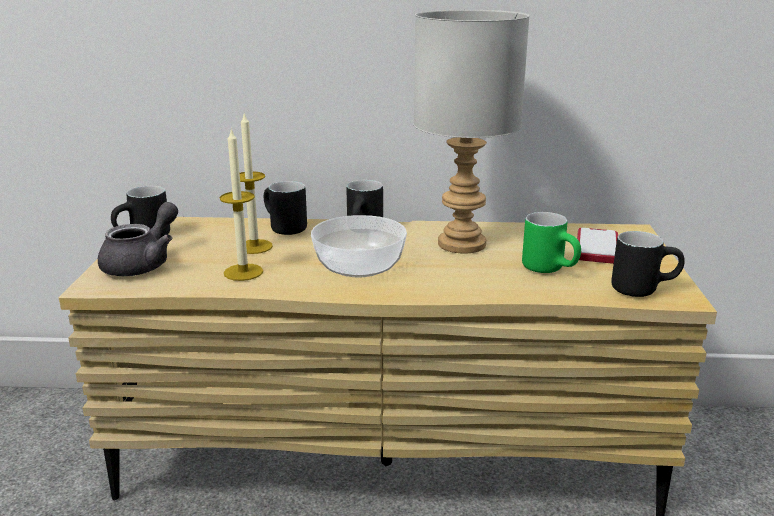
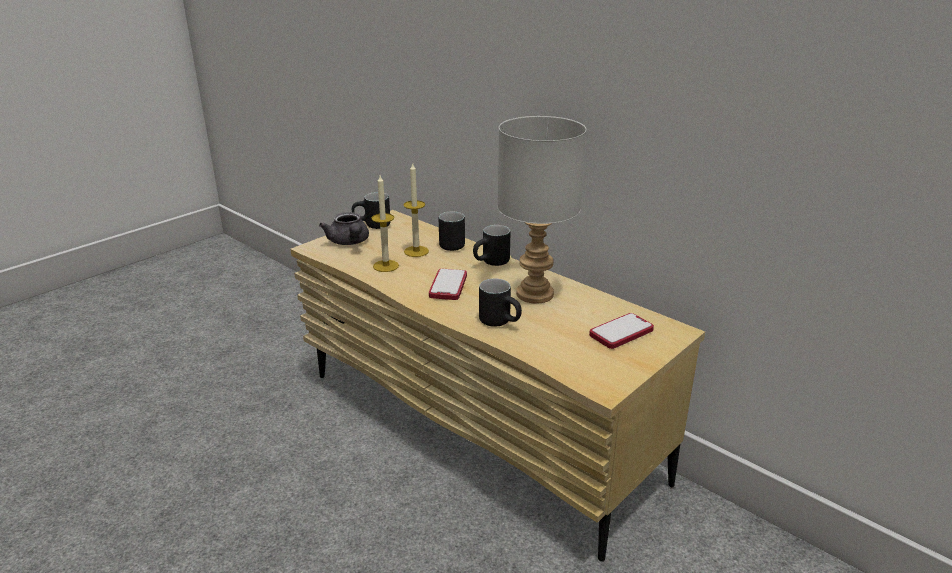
camera: 40 degrees right, 5 degrees up
(143, 264) = (349, 242): grey teapot -> grey teapot turned 90 degrees clockwise
(359, 266) = (448, 286): bowl -> phone
(551, 269) = (558, 334): green mug -> none
(642, 288) = (592, 372): black mug -> black mug (501, 322)

